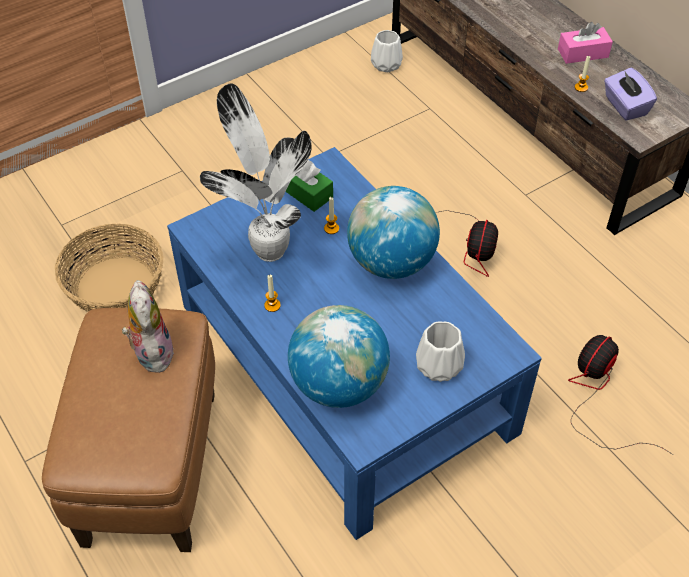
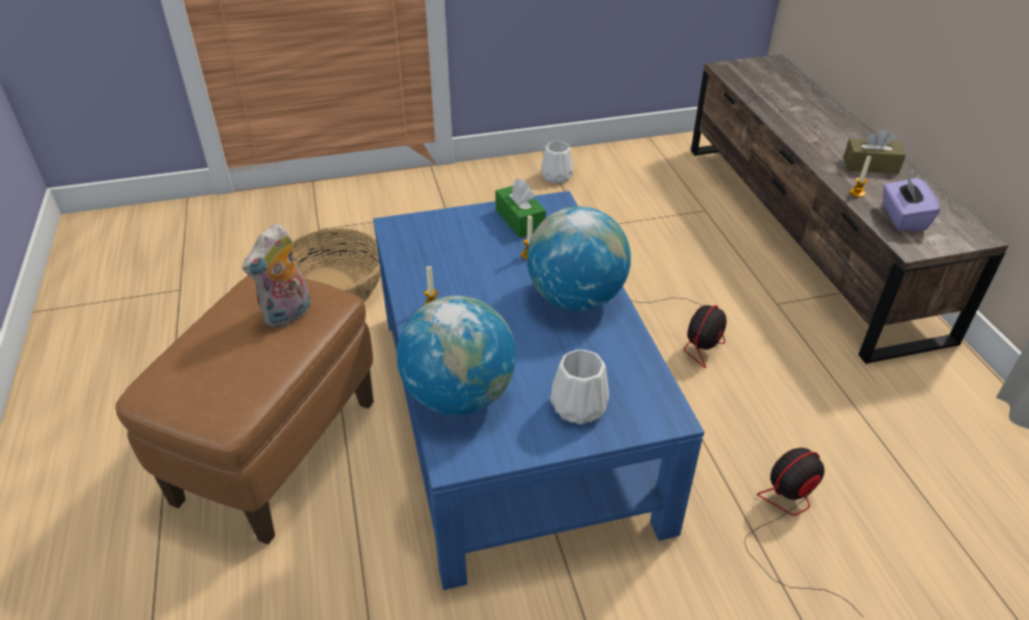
camera: 20 degrees right, 10 degrees down
(151, 352) = (288, 315): plush toy -> plush toy turned 150 degrees counterclockwise
(268, 249) = (456, 258): potted plant -> none
(387, 64) = (678, 168): white vase -> white vase (557, 177)
(583, 53) = (870, 165): pink tissue box -> brown tissue box

